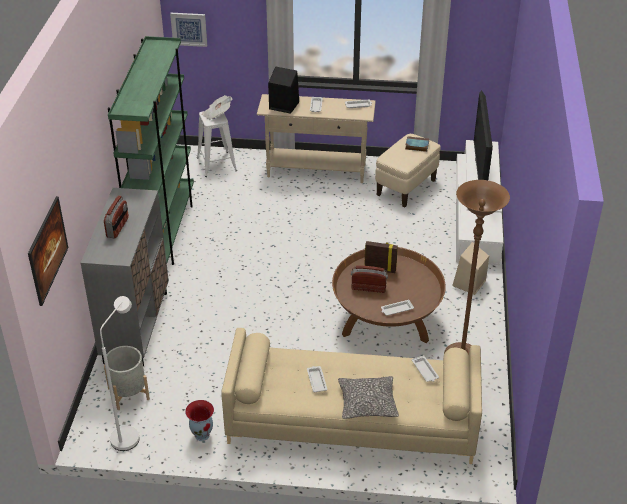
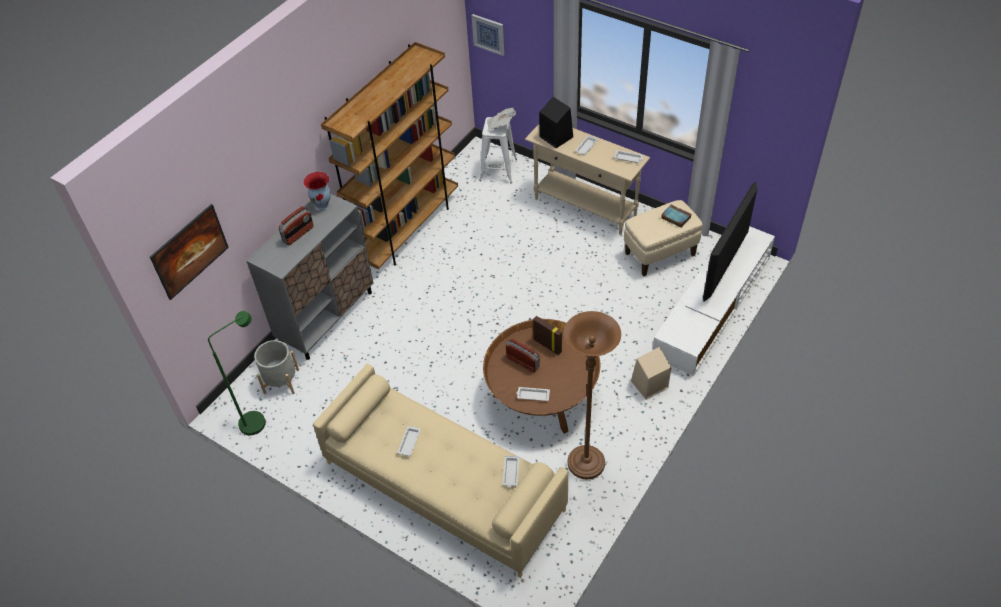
camera: 30 degrees right, 10 degrees up
(129, 433) = (259, 419): white floor lamp -> green floor lamp
(164, 233) = (407, 229): green bookcase -> brown bookcase
(202, 435) = (313, 446): vase -> vase (322, 205)
(367, 403) = (437, 484): pillow -> none

